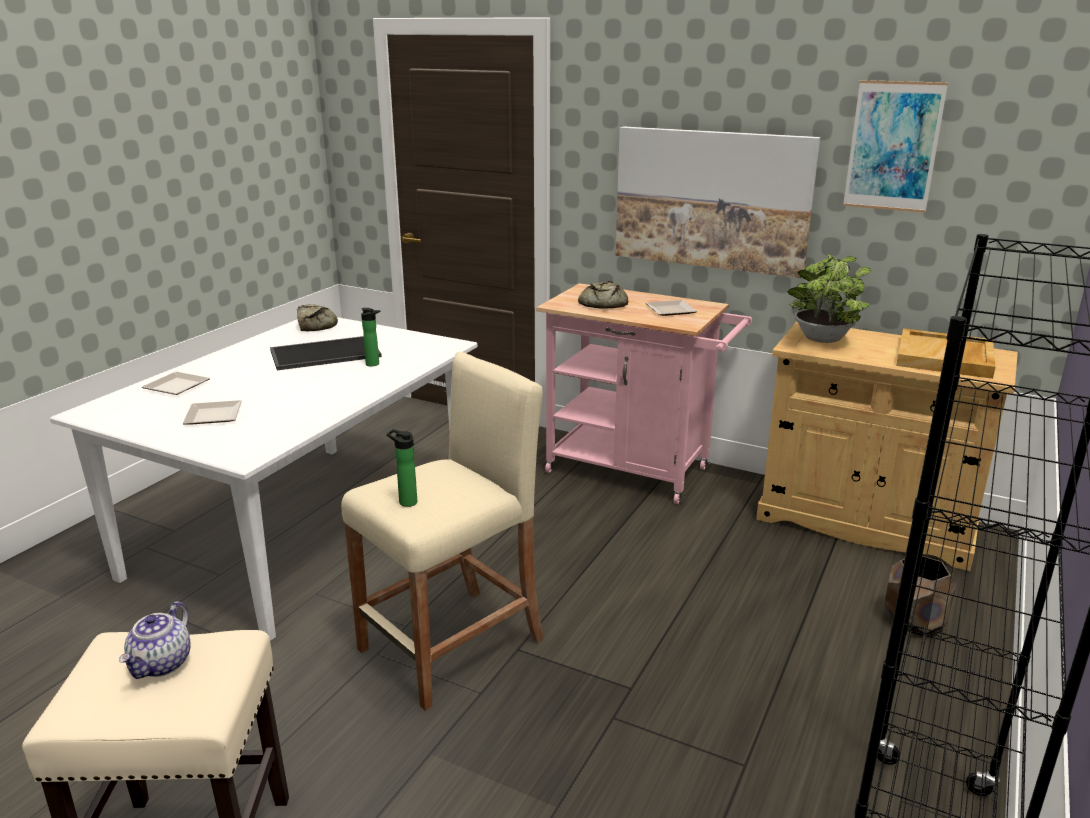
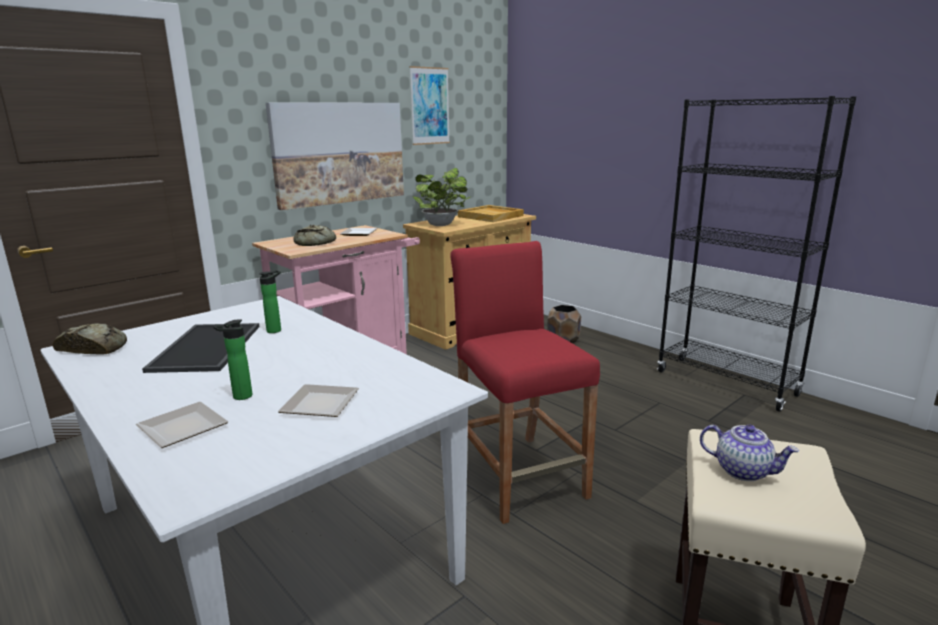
camera: 70 degrees left, 5 degrees down
(405, 502) = (547, 351): bottle -> bottle (239, 397)
(452, 645) = (519, 476): beige stool -> red stool

